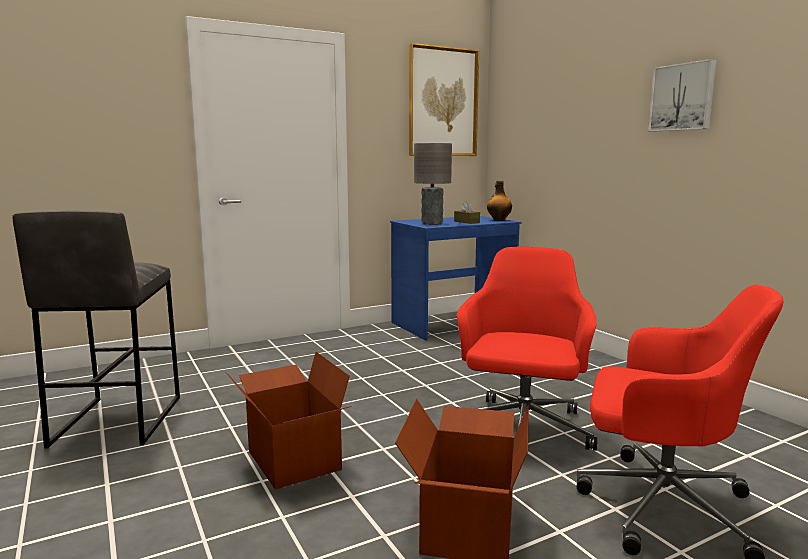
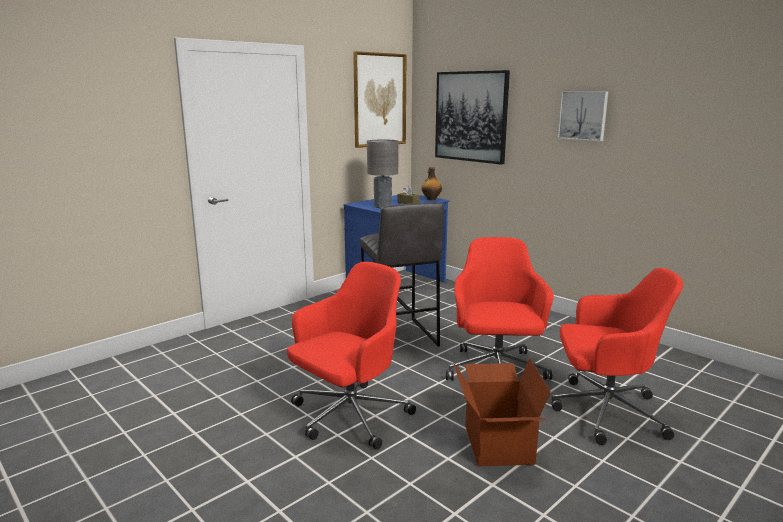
camera: 15 degrees left, 5 degrees up
(116, 421) = (180, 404): grey stool -> grey stool (398, 336)
(292, 461) = (349, 416): cardboard box -> red office chair
(548, 117) = (471, 116): none -> picture

